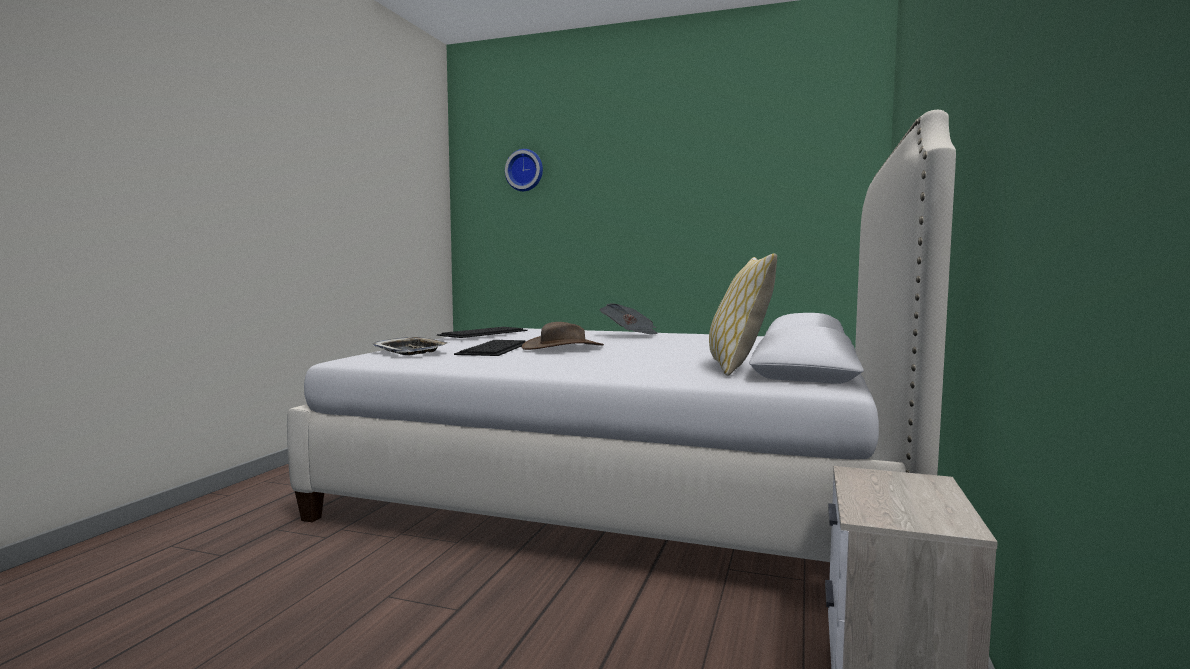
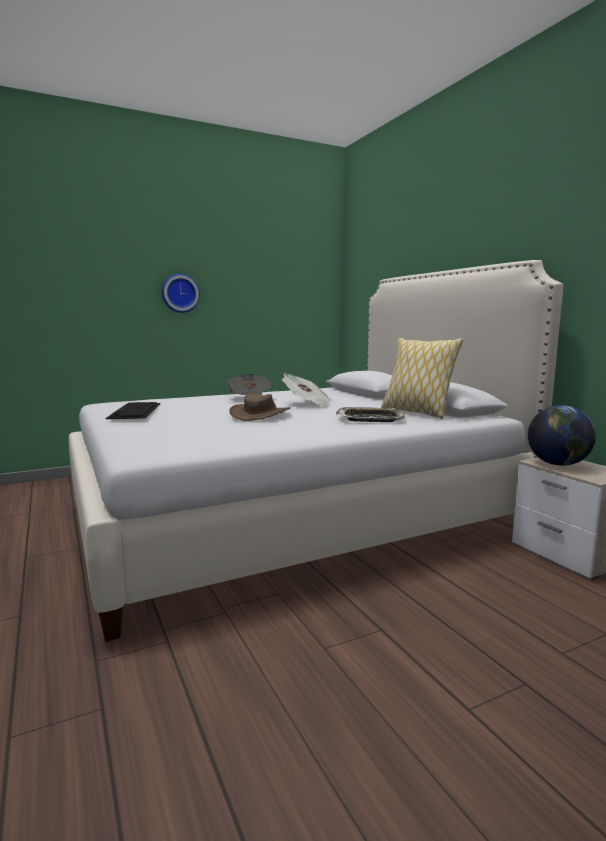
camera: 45 degrees left, 5 degrees up
(411, 351) = (164, 438): tray -> tray (370, 419)
(494, 348) = (213, 423): keyboard -> none
(525, 170) = (49, 240): wall clock -> wall clock (180, 293)
(660, 346) = (307, 404): none -> newspaper
(882, 485) = (558, 464): none -> globe

